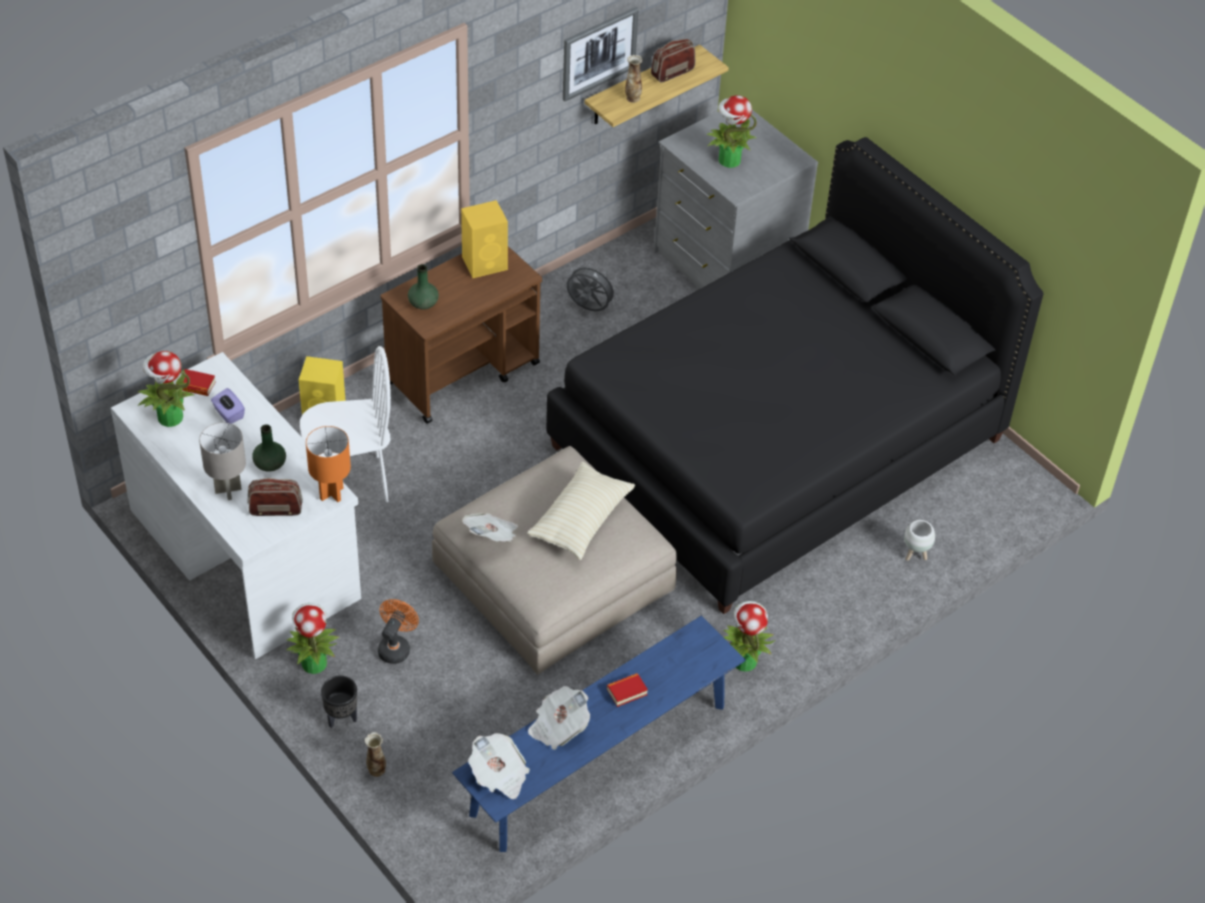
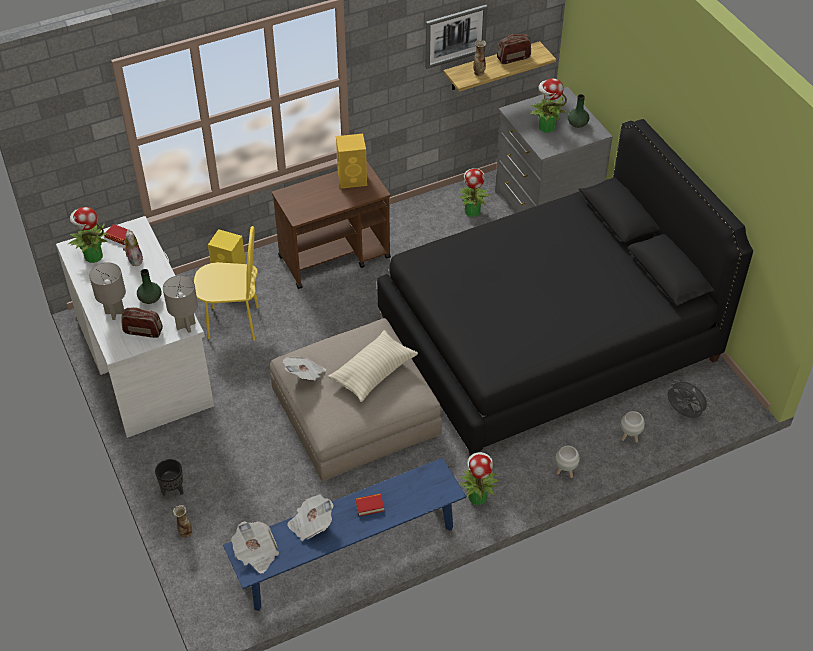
camera: 15 degrees right, 0 degrees up
(228, 414) = (134, 259): purple tissue box -> plush toy
(313, 662) = (166, 447): potted plant -> potted plant (472, 211)
(331, 493) = (185, 326): orange table lamp -> grey table lamp
(351, 483) = (233, 323): white chair -> yellow chair
(396, 647) = (227, 444): orange fan -> none
(423, 303) = (299, 201): green vase -> green vase (577, 123)
(588, 308) = (437, 224): grey fan -> grey fan (683, 413)
(846, 612) = (565, 472): none -> white planter

